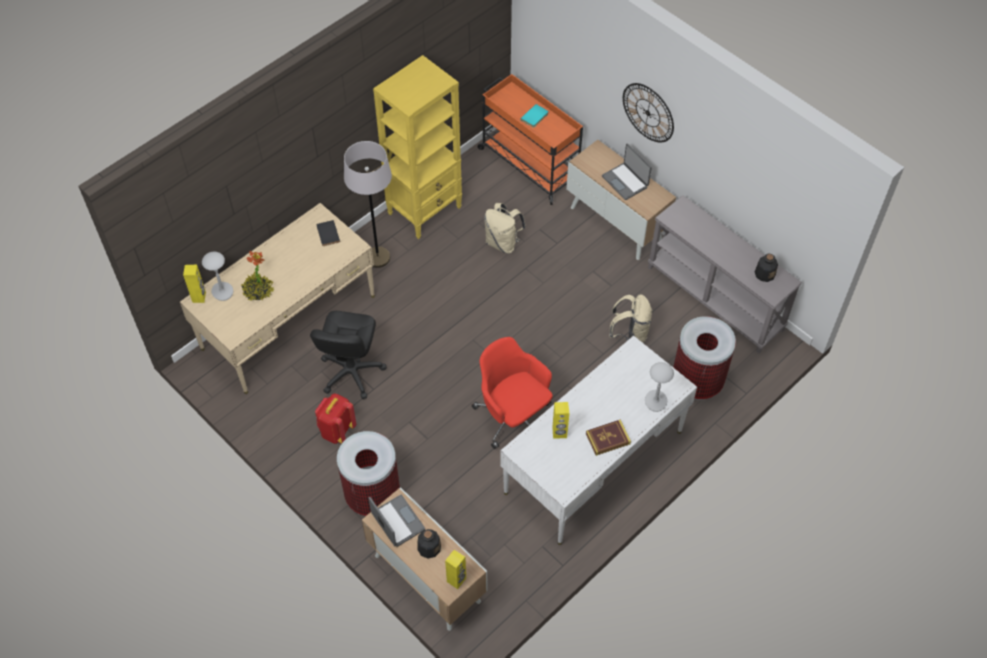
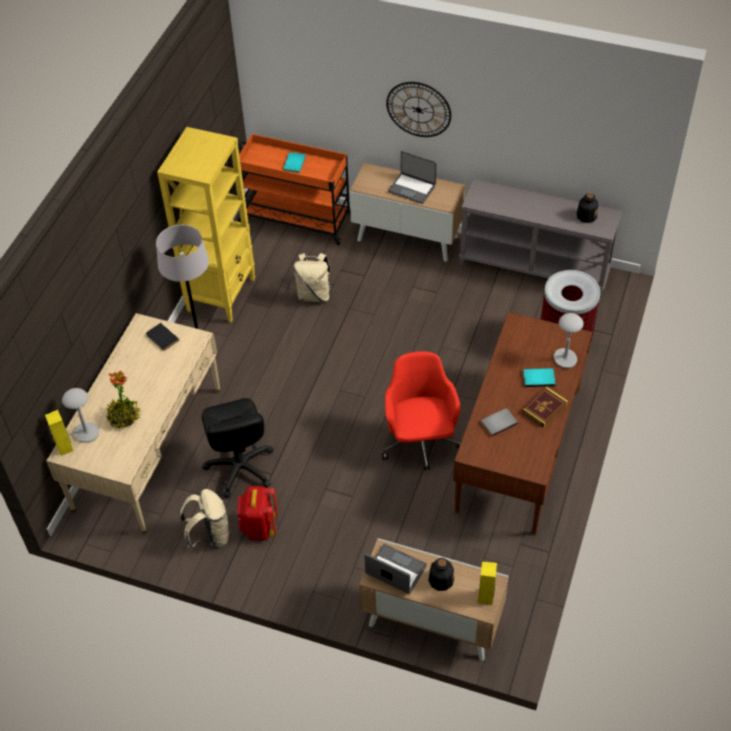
camera: 25 degrees left, 5 degrees down
(372, 496) = (332, 571): trash can -> none
(513, 416) = (420, 441): red office chair -> red office chair turned 60 degrees clockwise
(559, 433) = (498, 422): yellow speaker -> grey book
(594, 462) = (519, 449): white desk -> brown desk
(621, 408) = (538, 378): none -> turquoise book
(630, 335) = (480, 327): beige backpack -> beige backpack (210, 536)

